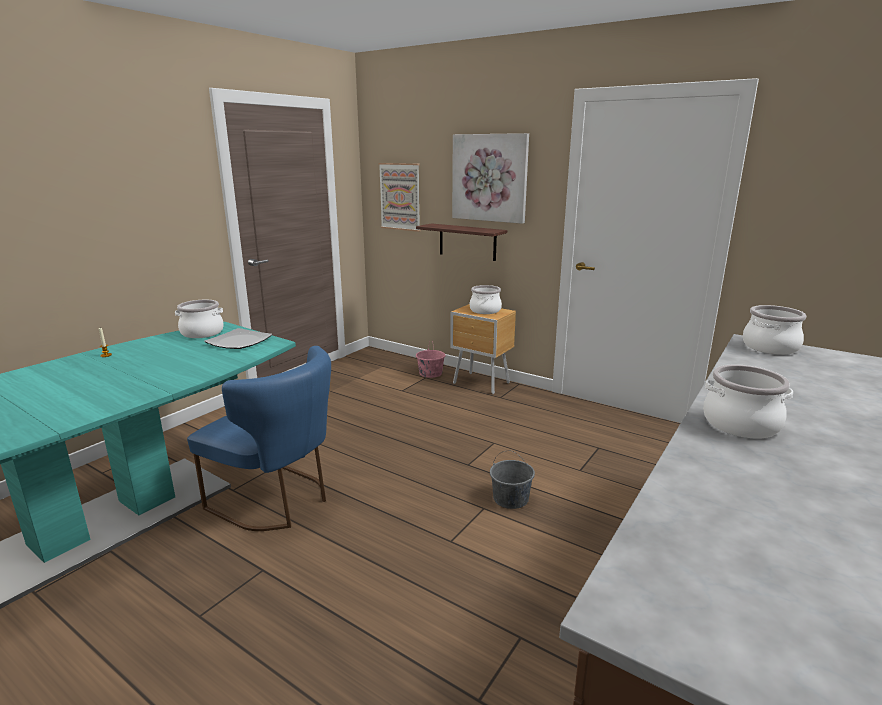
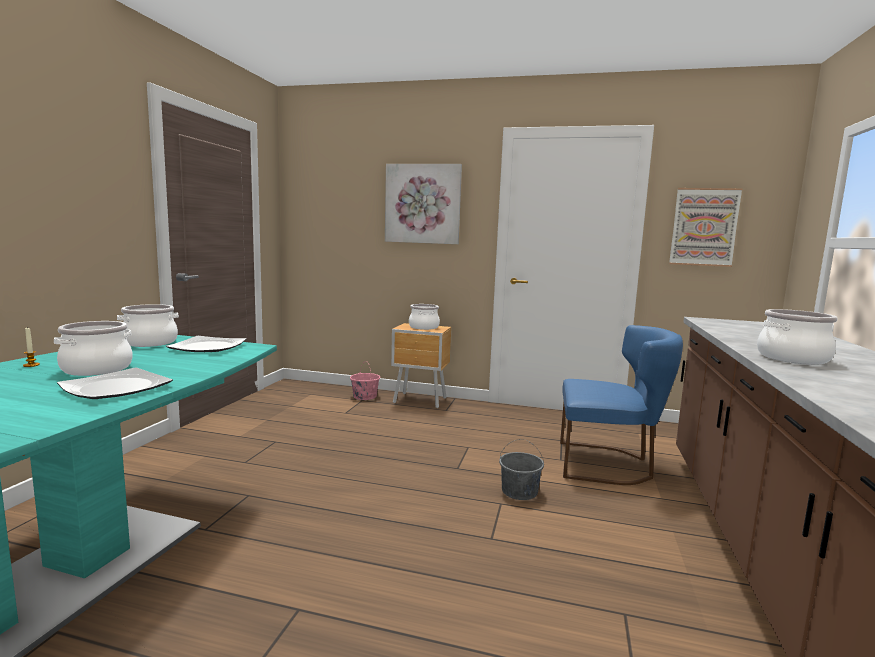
camera: 20 degrees left, 10 degrees down
(139, 386) = (116, 388): none -> plate
(278, 501) = (272, 531): blue chair -> blue chair (609, 464)
(400, 196) = (326, 223): picture -> picture (704, 227)
(467, 242) = (399, 264): shelf -> none
(769, 347) = (722, 321): cooking pot -> cooking pot (96, 369)

